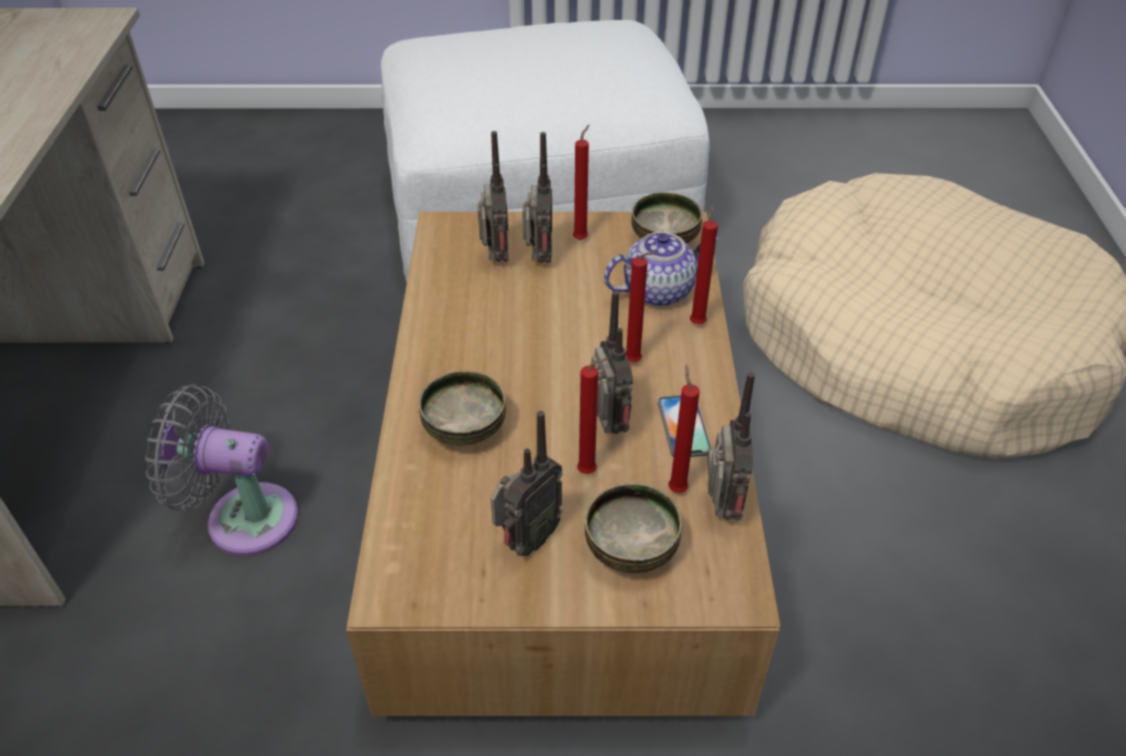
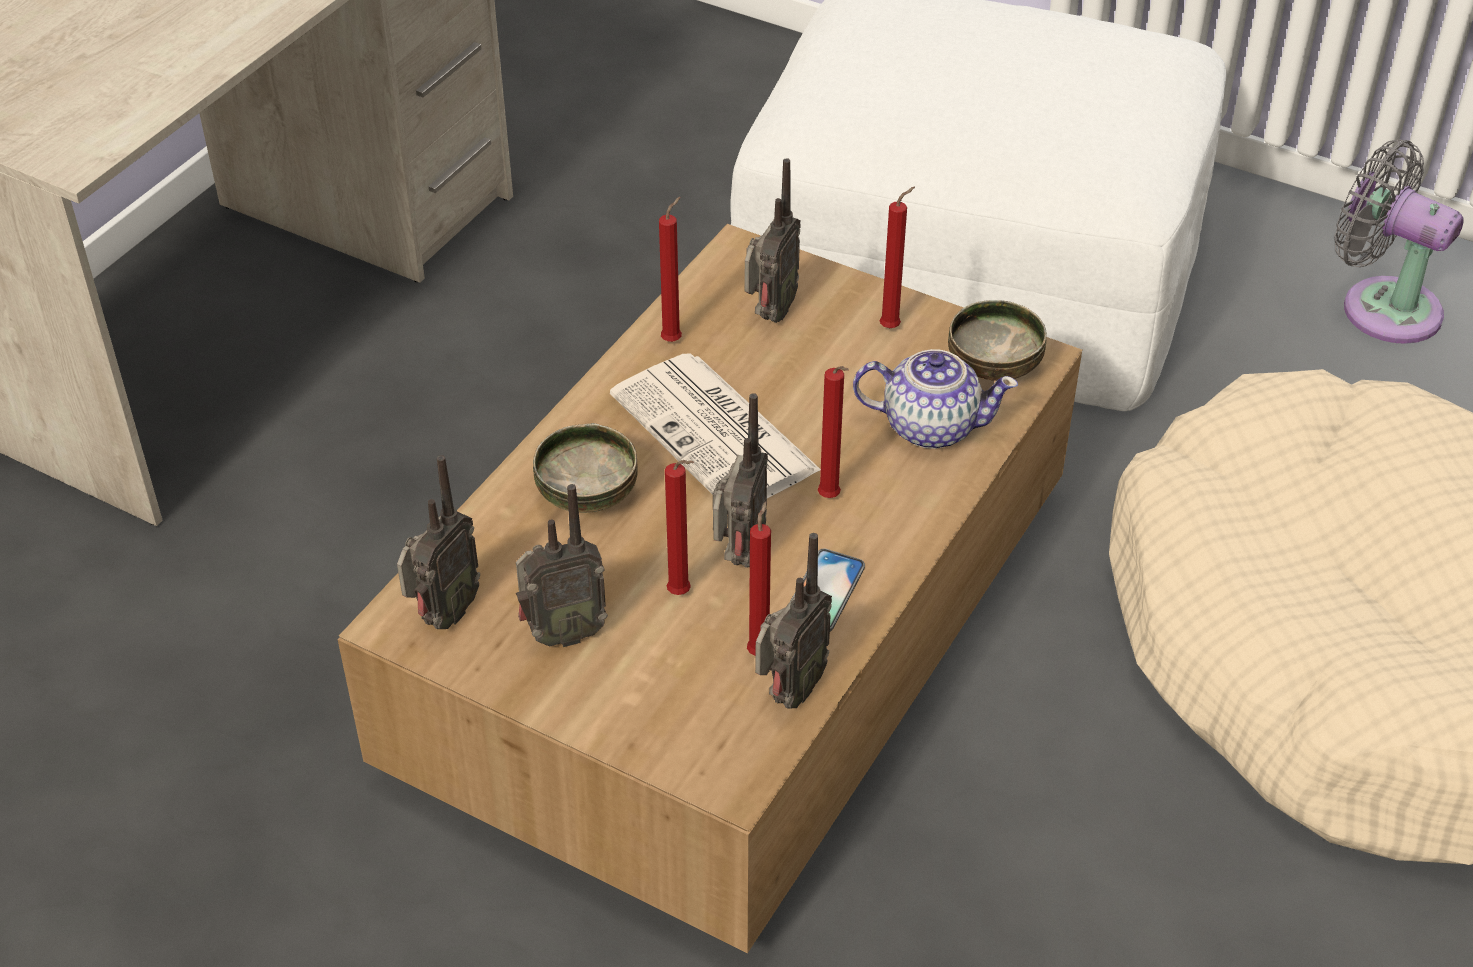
camera: 30 degrees right, 0 degrees up
(243, 518) = (375, 513): grey fan -> grey fan (1381, 306)
(524, 349) = (717, 434): none -> newspaper
(538, 259) = (819, 334): radio -> radio (443, 615)
(631, 550) = (660, 690): bowl -> none
(698, 322) = (946, 482): red candle -> red candle (674, 340)

